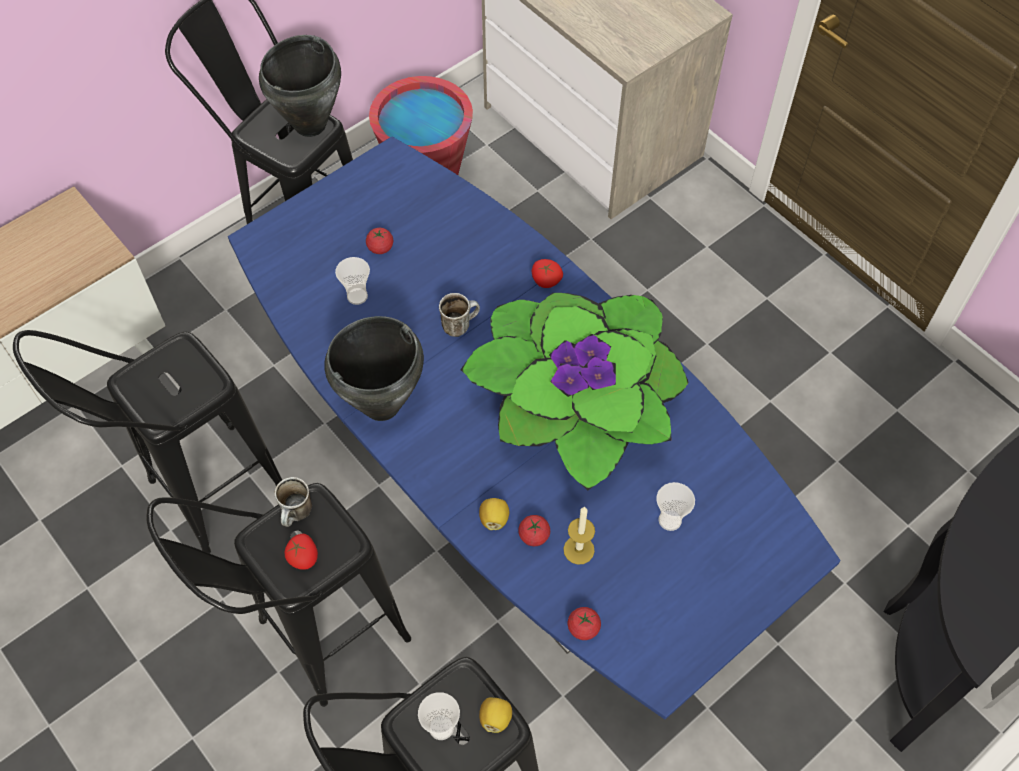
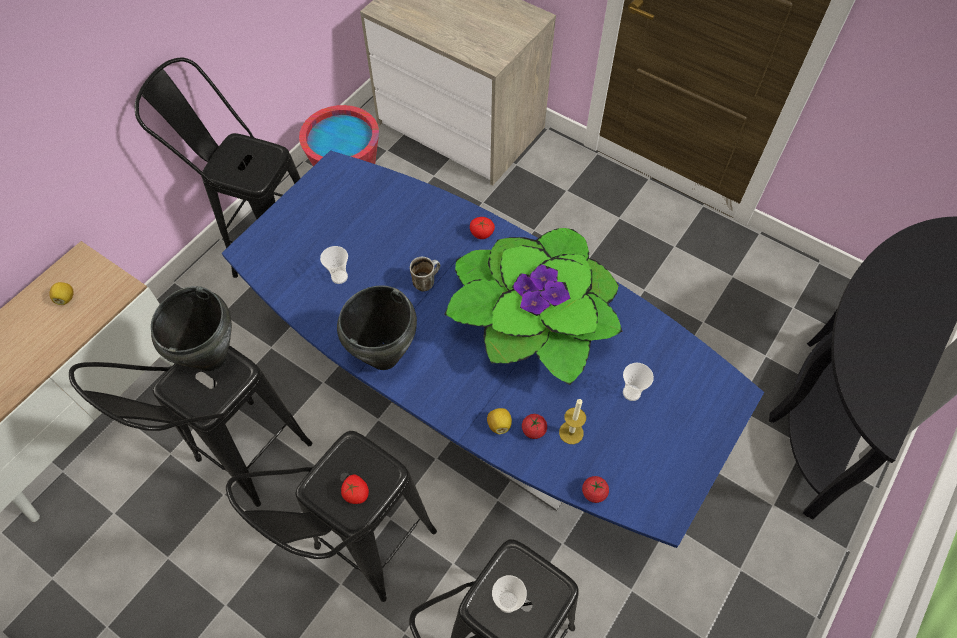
camera: 15 degrees left, 0 degrees up
(297, 515) = (341, 460): mug -> none
(311, 125) = (263, 154): black cooking pot -> black cooking pot (212, 358)
(380, 248) = (346, 236): tomato -> none
(495, 718) = (548, 582): lemon -> lemon (66, 298)

